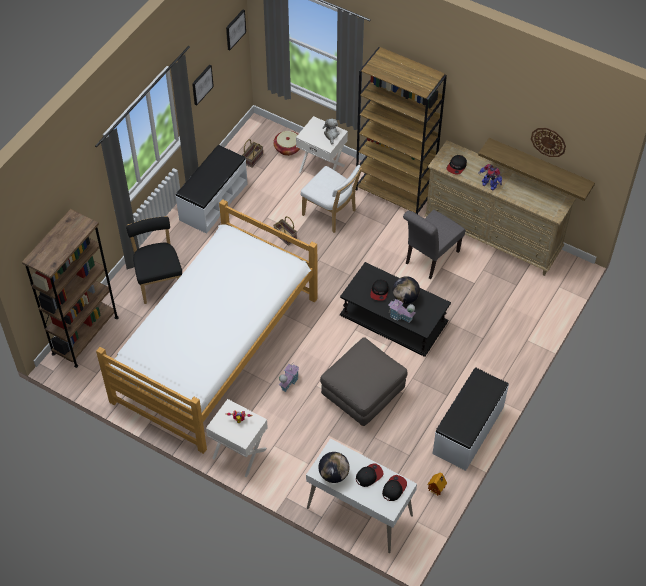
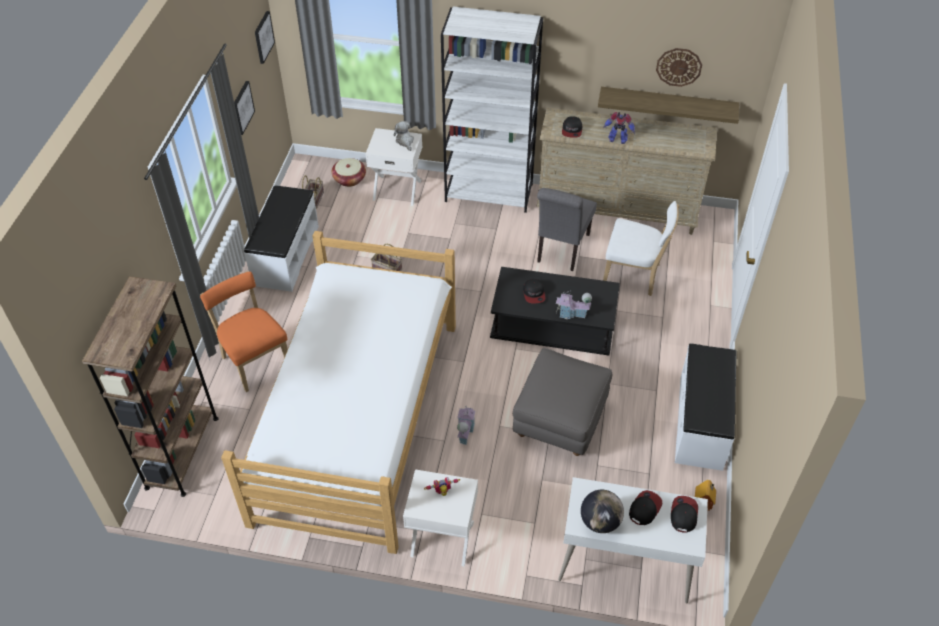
camera: 20 degrees left, 5 degrees down
(159, 281) = (255, 360): black chair -> orange chair
(331, 214) = (429, 233): white chair -> white chair (634, 276)
(395, 191) = (489, 193): brown bookcase -> white bookcase
(405, 298) = (566, 292): globe -> none

